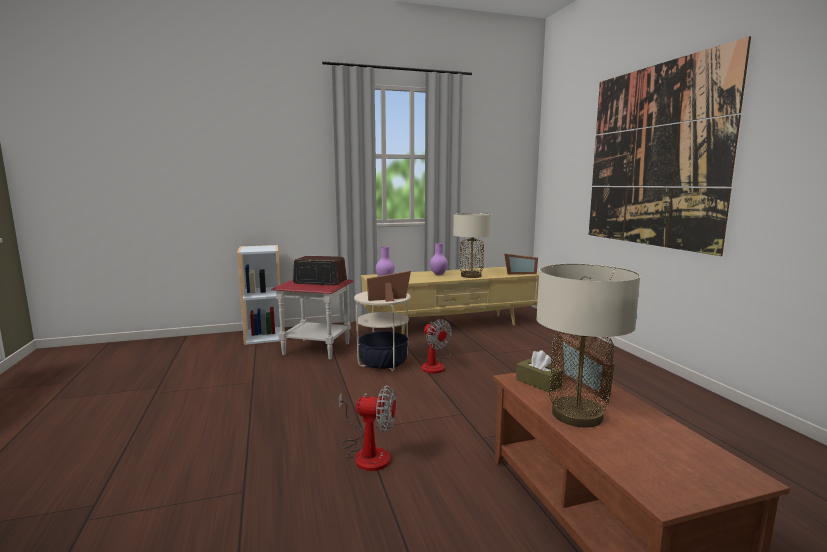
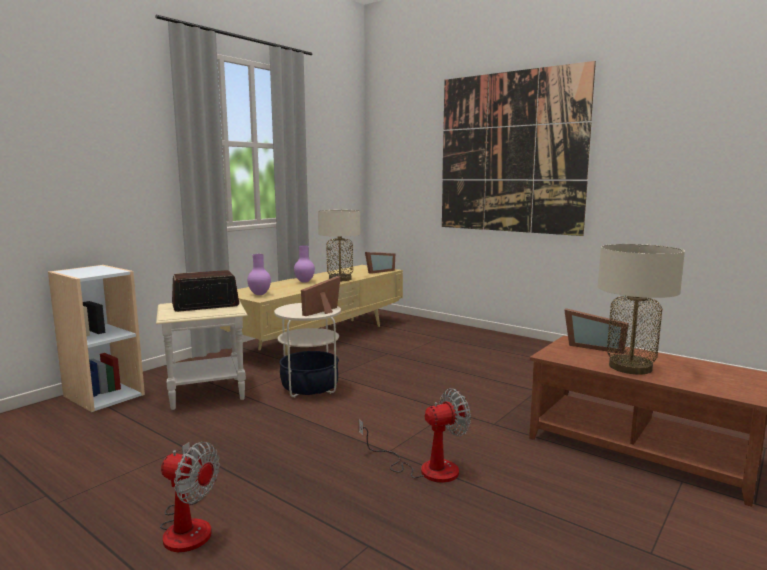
camera: 35 degrees left, 0 degrees up
(316, 349) = (205, 393): red side table -> beige side table
(435, 365) = (364, 377): fan -> fan (188, 525)
(538, 383) = (568, 354): brown tissue box -> none

